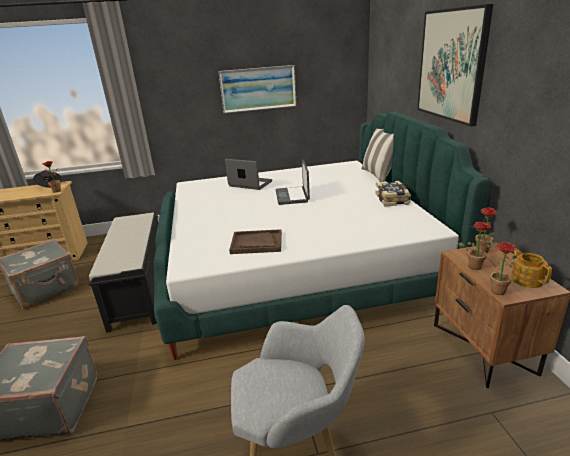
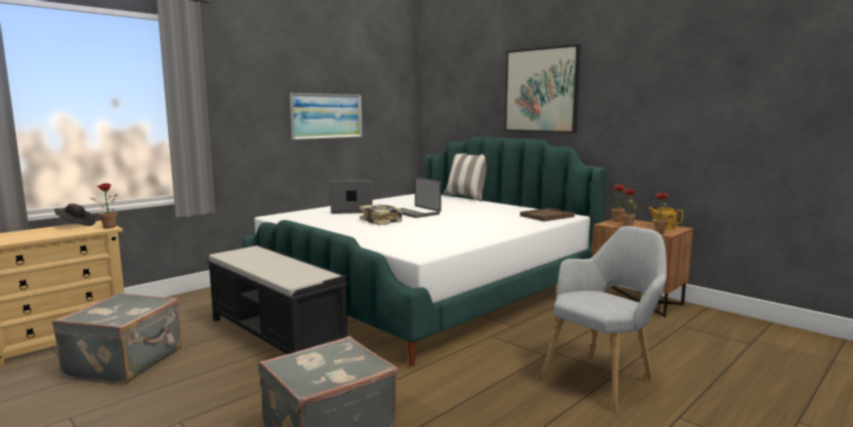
camera: 35 degrees left, 15 degrees down
(256, 243) = (450, 236): brown tray -> brown tray (546, 216)
(393, 199) = (508, 207): book -> book (381, 221)

